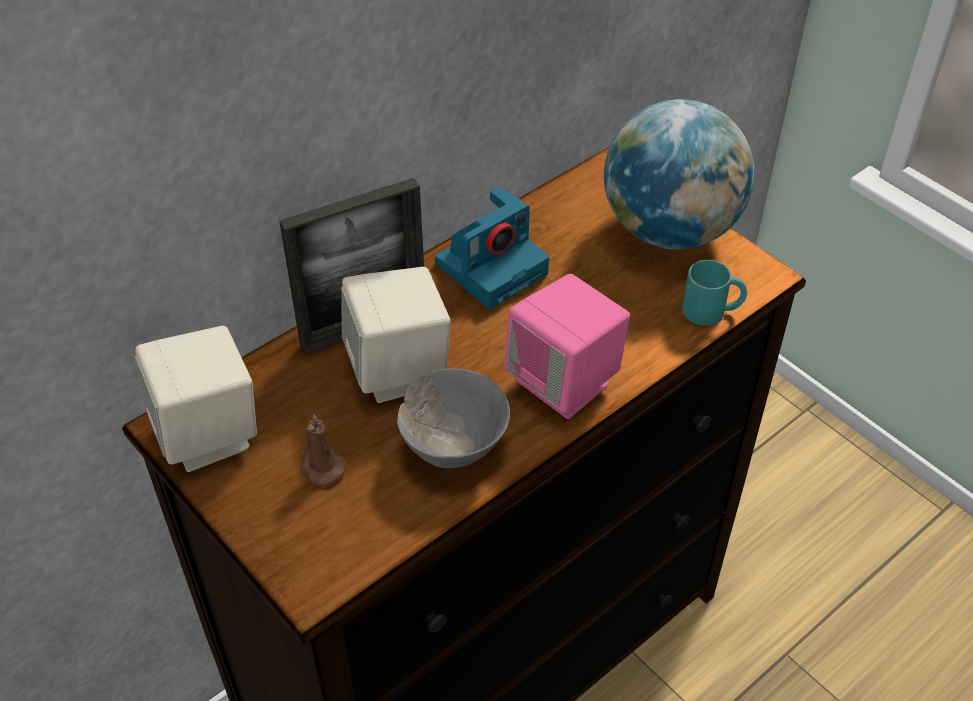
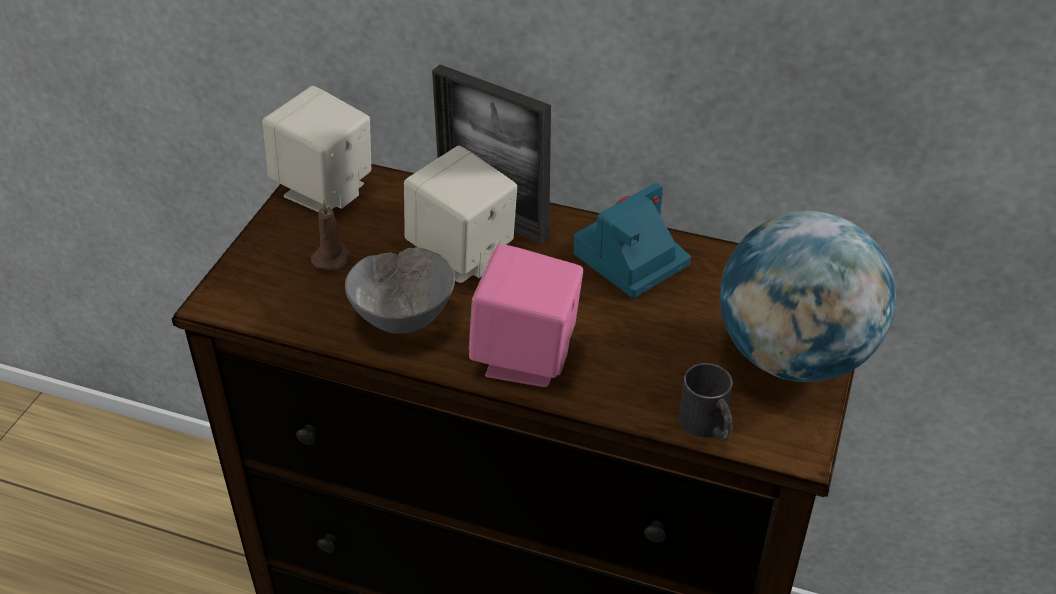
camera: 60 degrees right, 5 degrees down
(492, 266) = (630, 260): camera -> camera turned 120 degrees clockwise
(712, 310) = (708, 427): turquoise mug -> black mug

